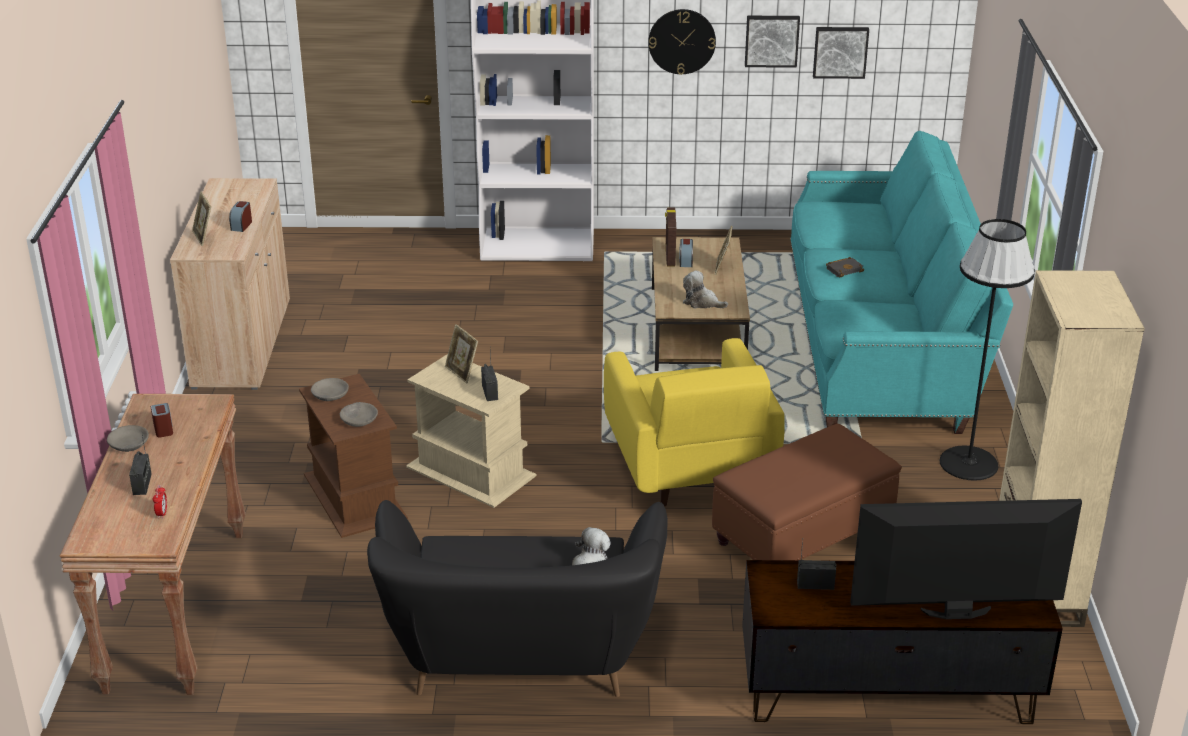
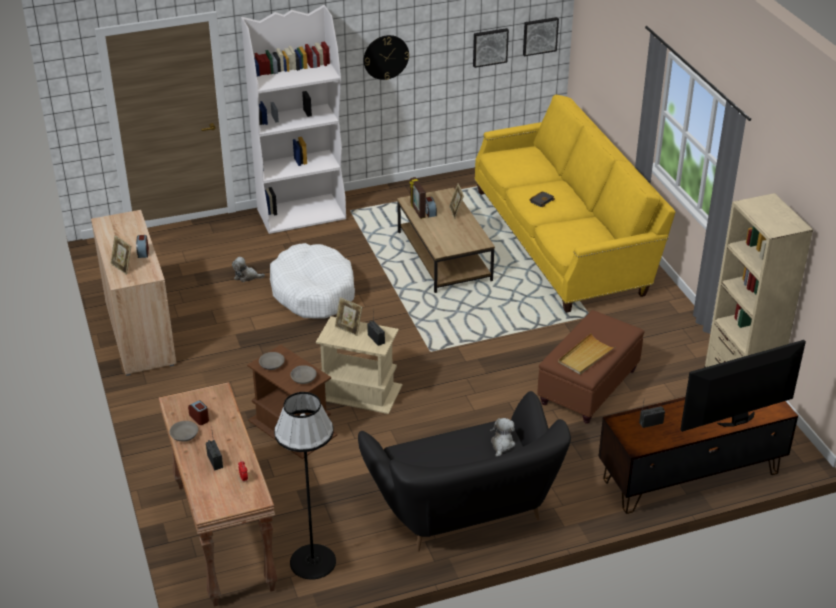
camera: 20 degrees left, 5 degrees up
(492, 338) = (313, 292): none -> white dog bed
(689, 467) = (495, 356): yellow armchair -> none
(702, 302) = (458, 241): plush toy -> plush toy (246, 276)
(771, 40) = (445, 46): picture -> picture (539, 35)
(787, 480) = (586, 356): none -> beige tray
(881, 340) = (563, 240): turquoise sofa -> yellow sofa
(969, 463) = (659, 315): black floor lamp -> black floor lamp (313, 561)

